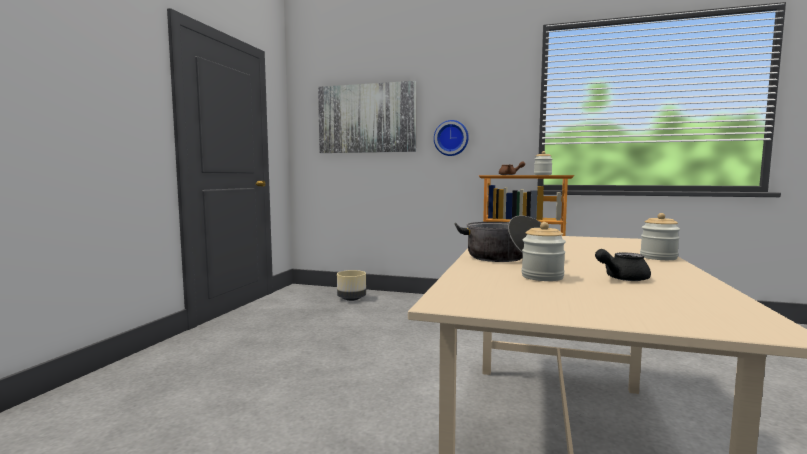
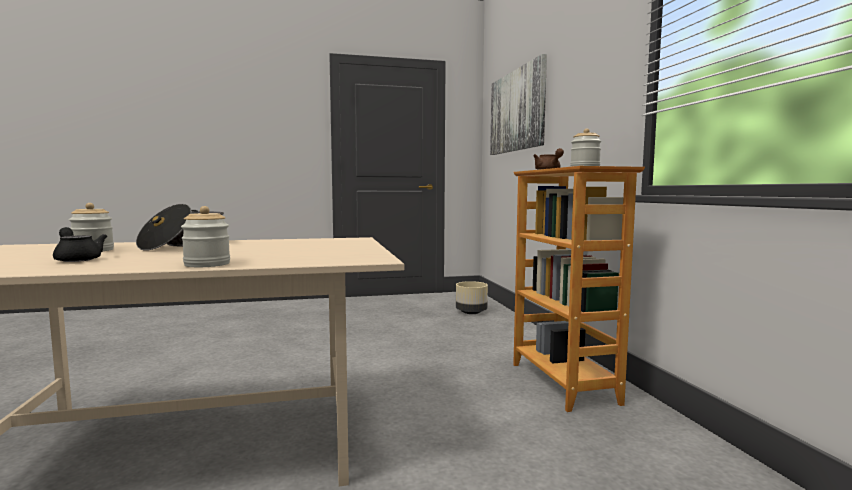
camera: 60 degrees right, 0 degrees up
(451, 138) = (568, 122): wall clock -> none

